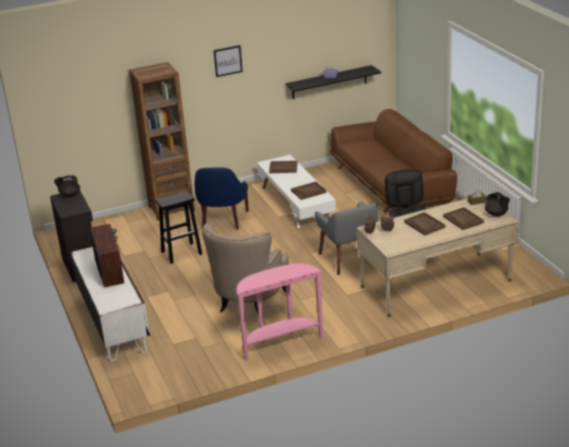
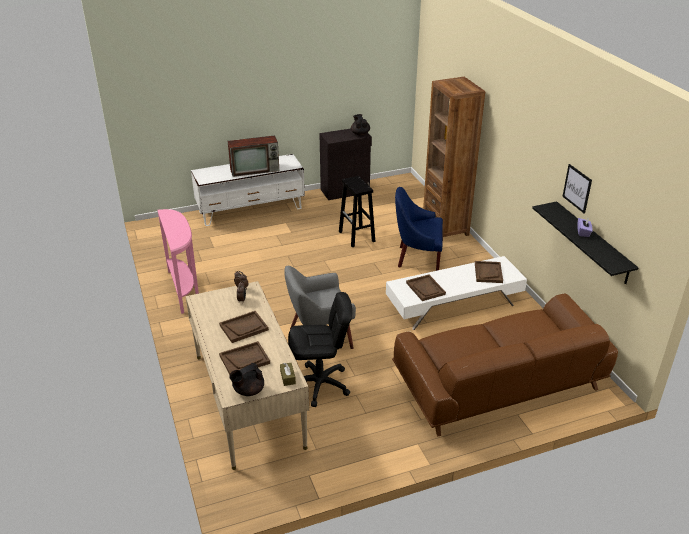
camera: 90 degrees right, 5 degrees up
(228, 61) = (522, 130): picture -> picture (577, 188)
(248, 304) = (254, 273): beige armchair -> none

